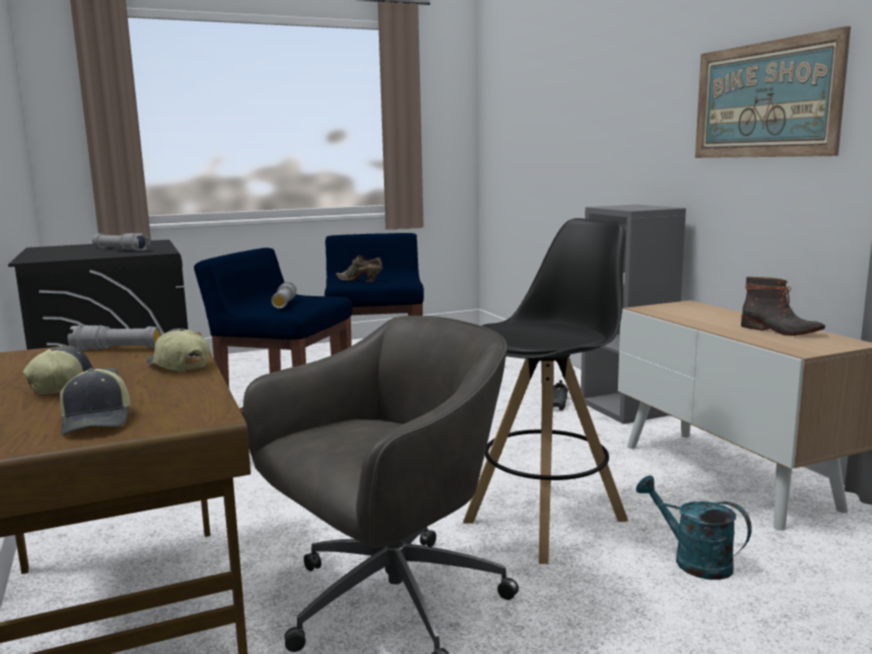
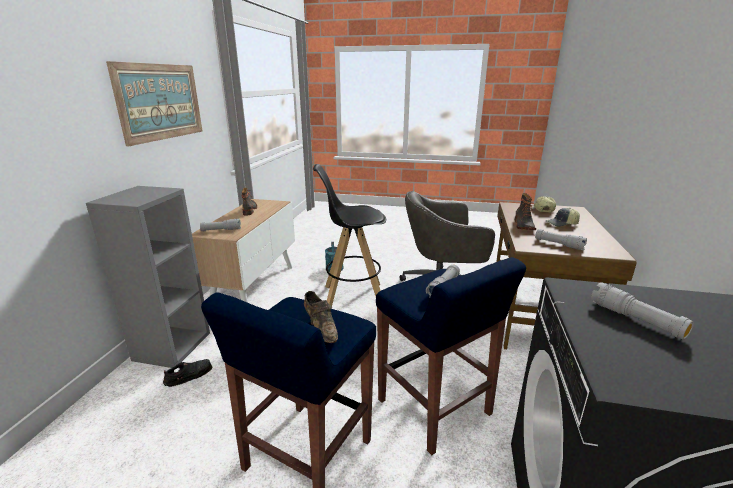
camera: 145 degrees left, 10 degrees up
(177, 366) = (523, 225): cap -> boot
(683, 309) = (221, 230): none -> grey flashlight

